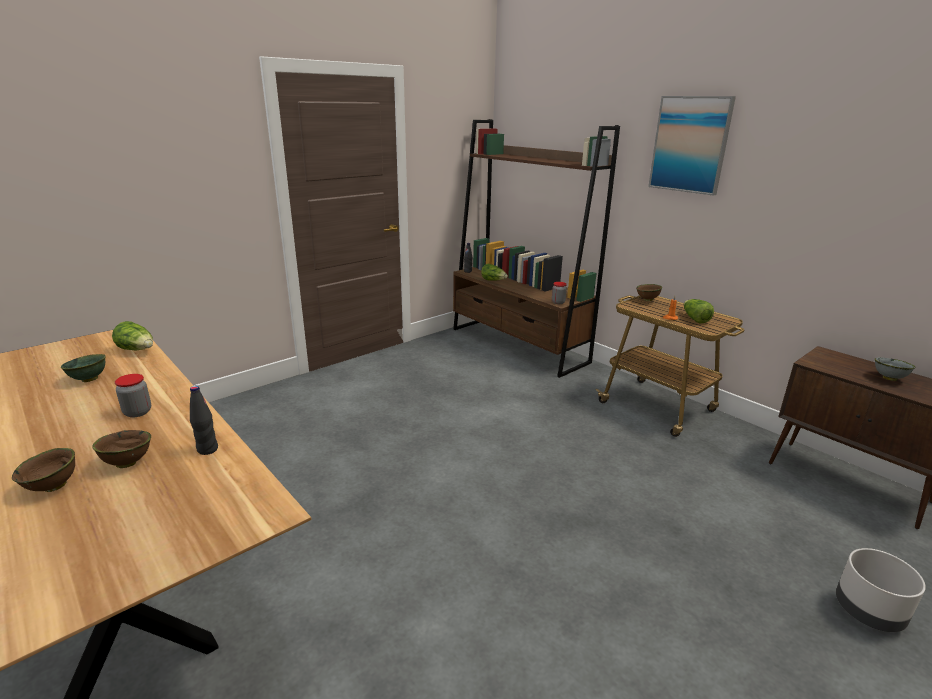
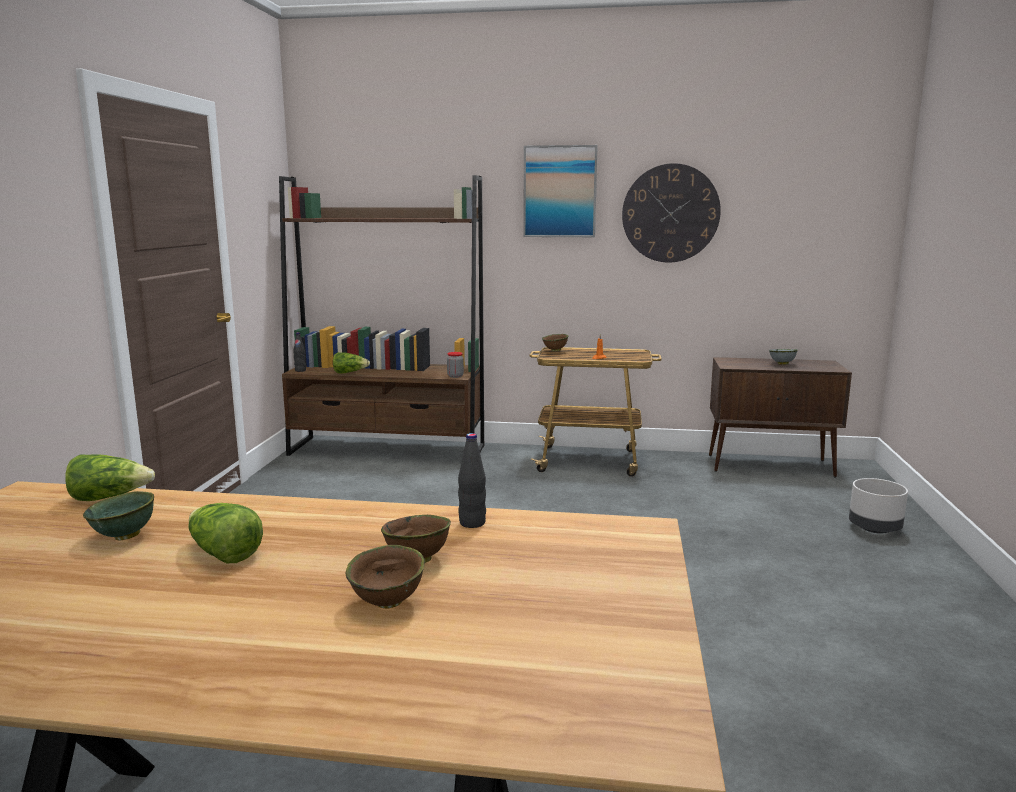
camera: 40 degrees left, 10 degrees down
(137, 412) = (300, 532): jar -> none
(694, 319) = (615, 355): lettuce -> lettuce (223, 553)
(803, 178) = (670, 213): none -> wall clock

